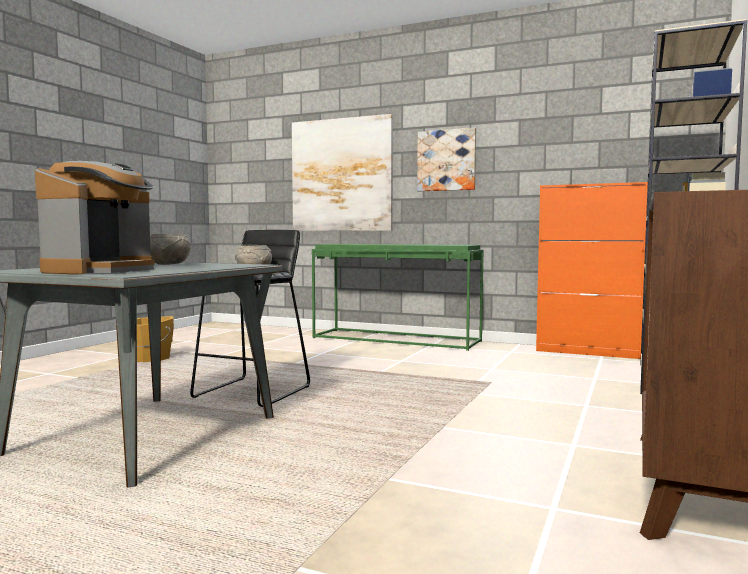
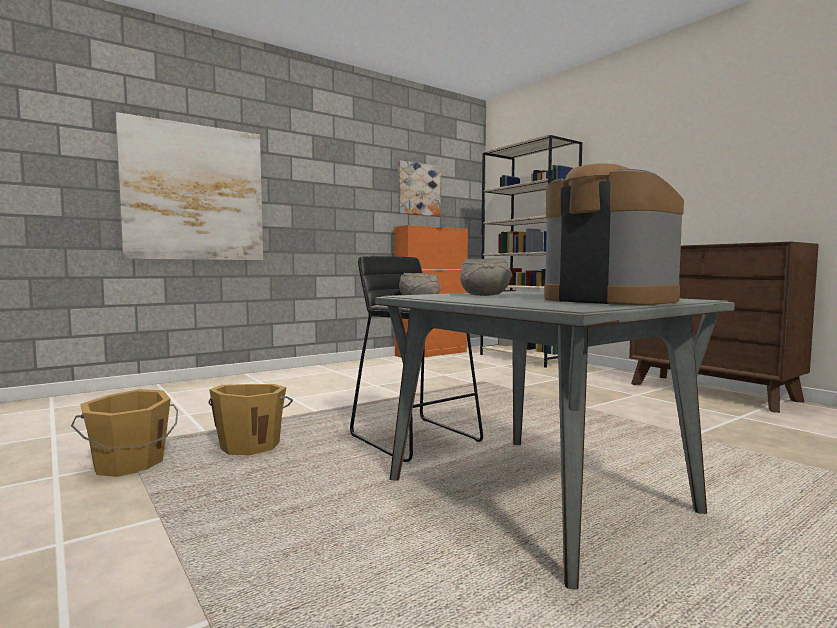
camera: 60 degrees left, 0 degrees up
(199, 367) = (250, 445): none -> orange bucket
(397, 339) = (290, 373): green console table -> none
(446, 160) = (315, 193): picture -> picture (418, 189)

